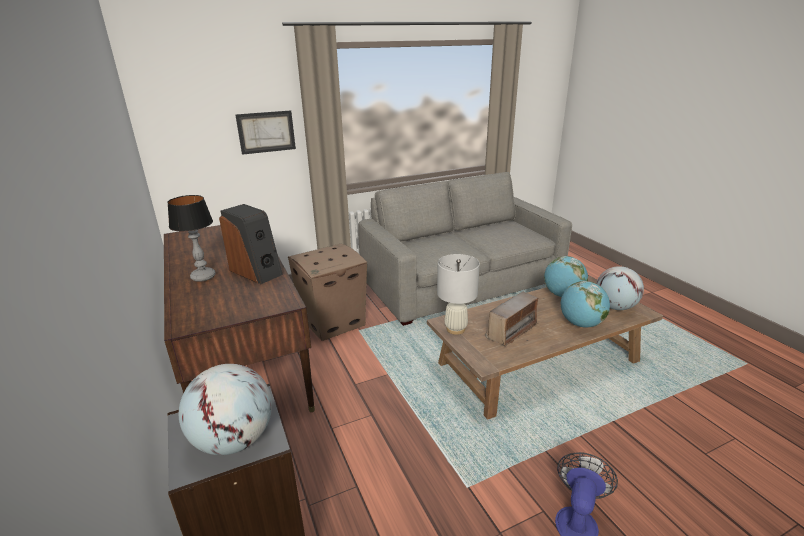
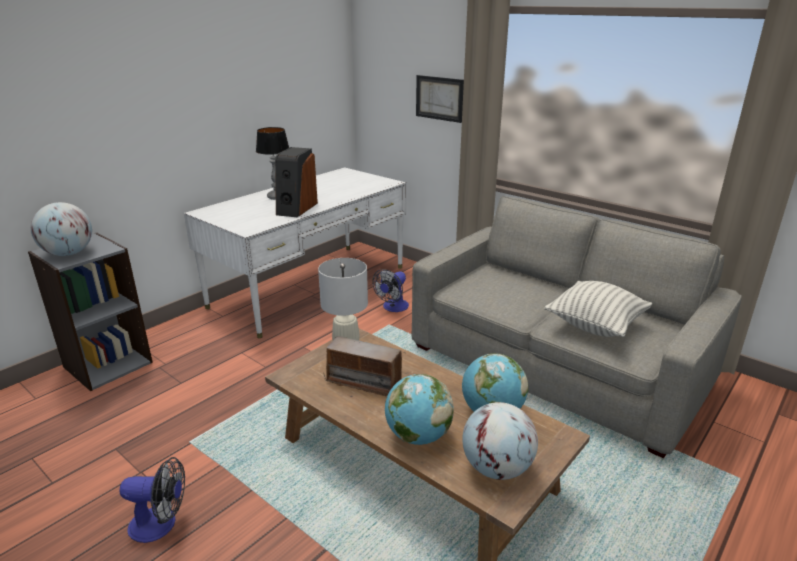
camera: 65 degrees right, 0 degrees up
(242, 358) = (310, 286): brown desk -> white desk
(333, 322) = (393, 308): cardboard box -> fan
(503, 237) = (595, 325): none -> pillow

